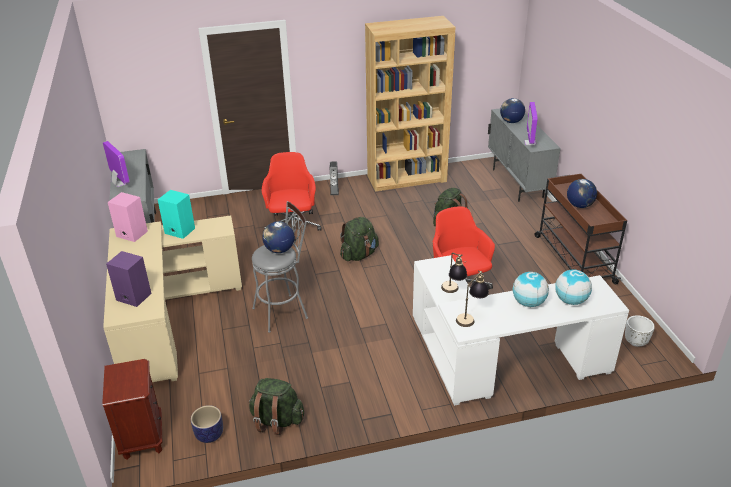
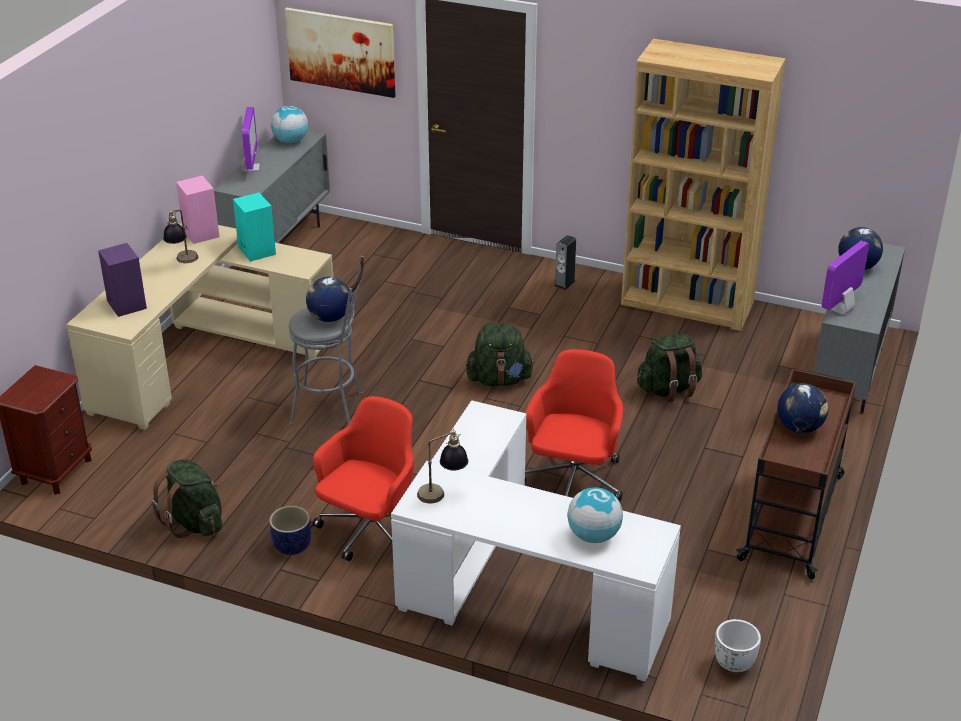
camera: 35 degrees right, 0 degrees up
(147, 88) = (341, 51): none -> picture
(209, 435) = (116, 501): planter -> planter (291, 546)
(292, 227) = (457, 309): red office chair -> red office chair (371, 532)
(453, 292) = (468, 457): table lamp -> table lamp (183, 262)
(528, 303) = (535, 512): globe -> globe (290, 141)

